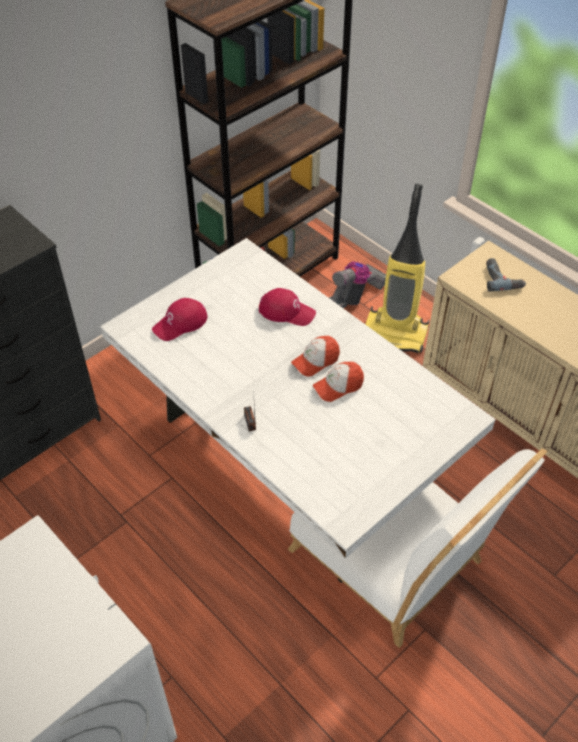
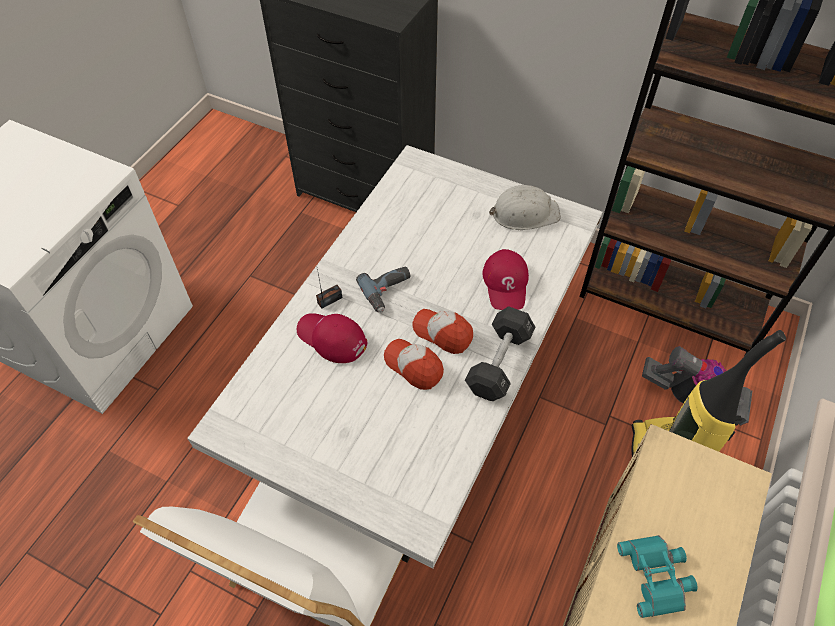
camera: 70 degrees right, 5 degrees up
(180, 323) = (440, 200): red cap -> red cap (331, 338)
(223, 279) = (524, 213): none -> white hard hat
(355, 337) = (499, 362): none -> black dumbbell
(502, 278) = (699, 509): power drill -> power drill (389, 291)
(537, 312) = (657, 576): none -> turquoise binoculars

